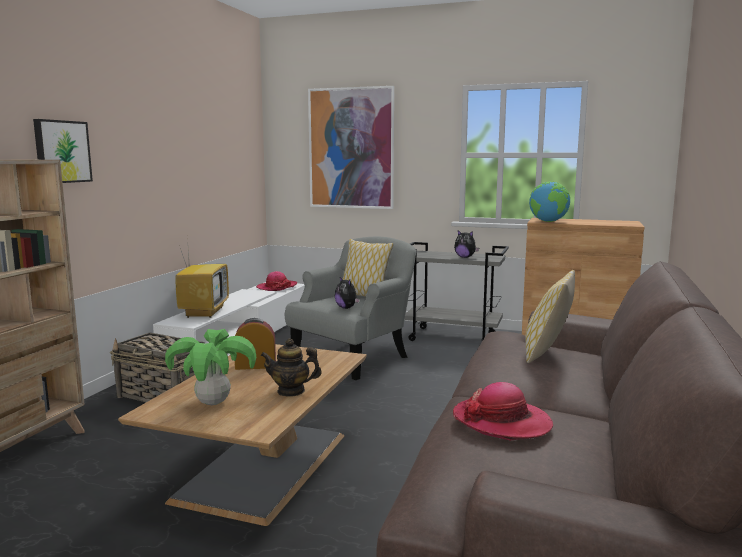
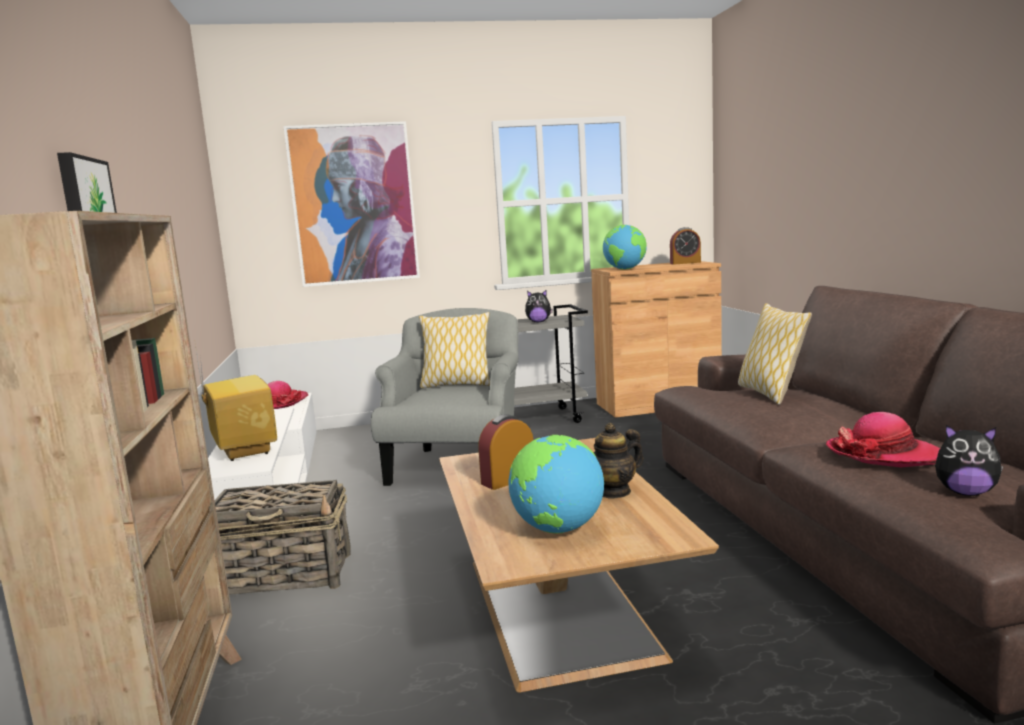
camera: 30 degrees left, 0 degrees up
(212, 402) = (557, 529): potted plant -> globe
(347, 308) = (465, 400): plush toy -> plush toy (965, 492)
(618, 222) = (685, 263): none -> alarm clock

